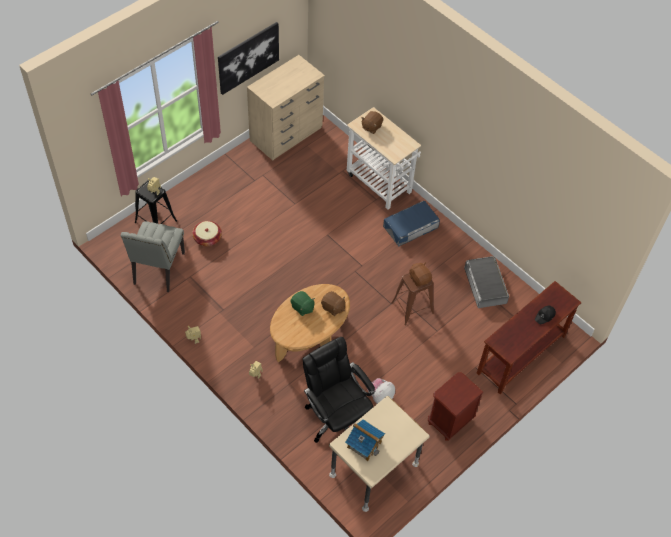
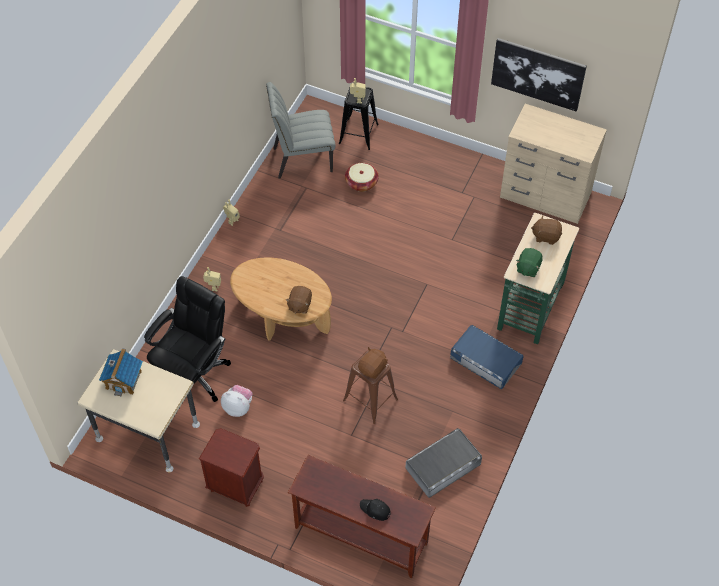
camera: 70 degrees right, 0 degrees up
(302, 307) = (286, 278): green plush toy -> green plush toy (528, 268)
(379, 184) = (530, 308): white cart -> green cart

